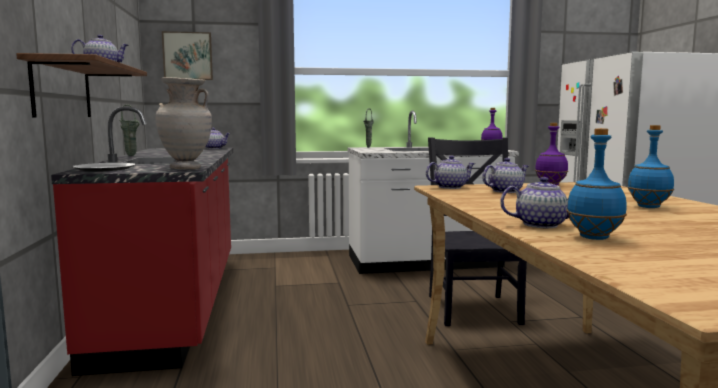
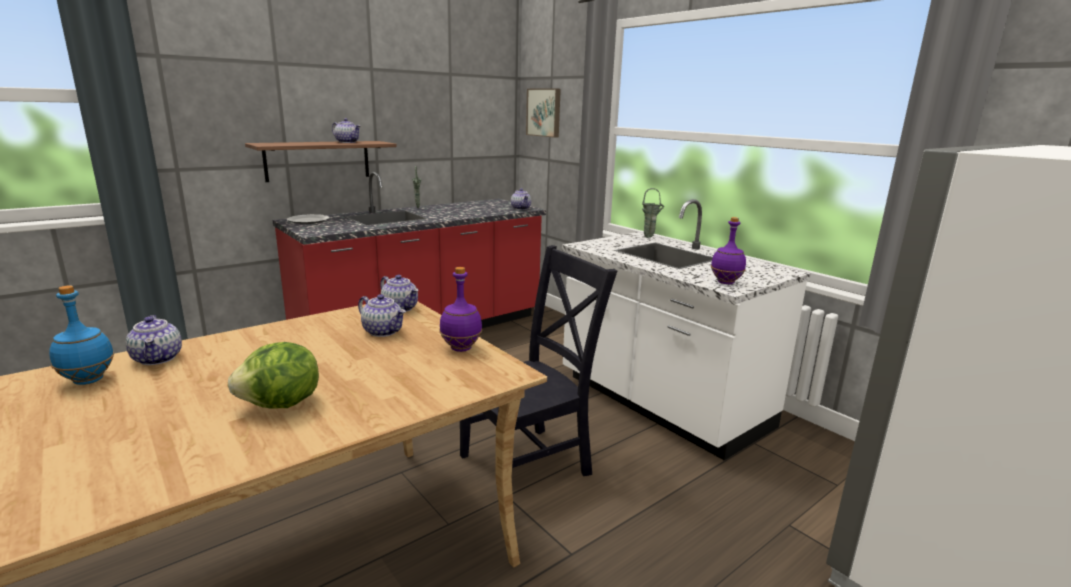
camera: 60 degrees right, 10 degrees up
(186, 168) = (324, 231): beige vase -> none
(648, 207) = (281, 405): blue bottle -> lettuce

